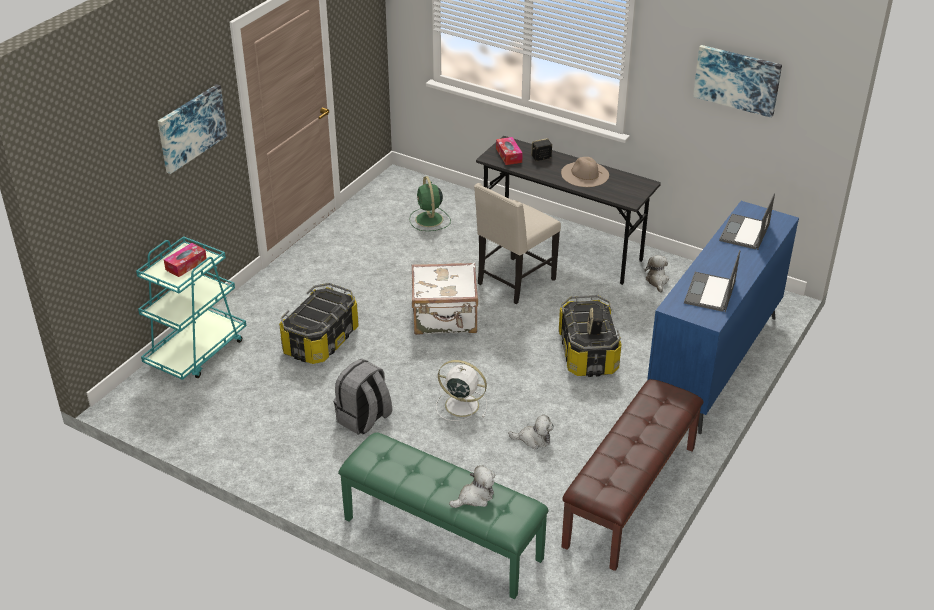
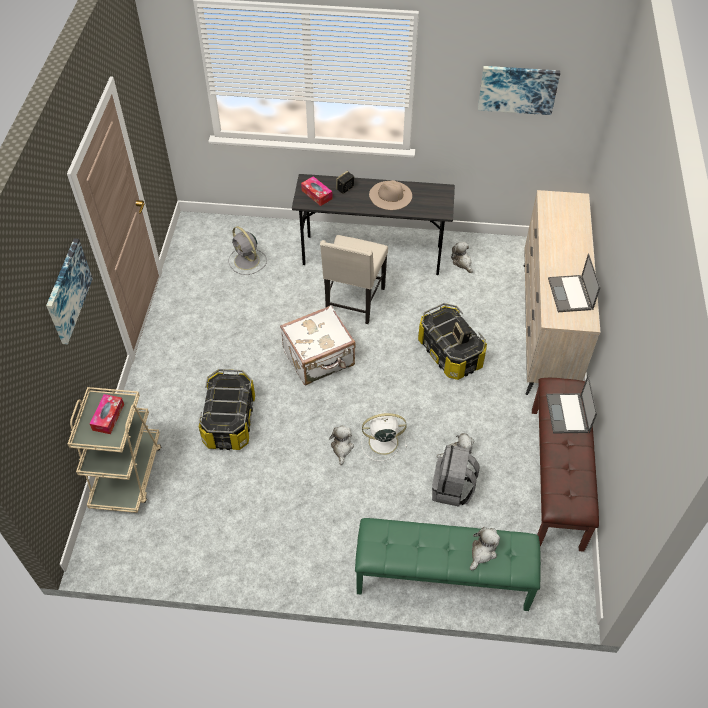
camera: 25 degrees left, 15 degrees up
(197, 351) = (127, 474): turquoise cart -> beige cart
(364, 419) = (313, 487): grey backpack -> grey backpack (452, 489)
(415, 397) = (342, 448): none -> plush toy
(429, 220) = (247, 261): green fan -> grey fan
(713, 364) = (546, 328): blue dresser -> beige dresser
(744, 233) = (559, 223): laptop -> laptop (568, 414)

